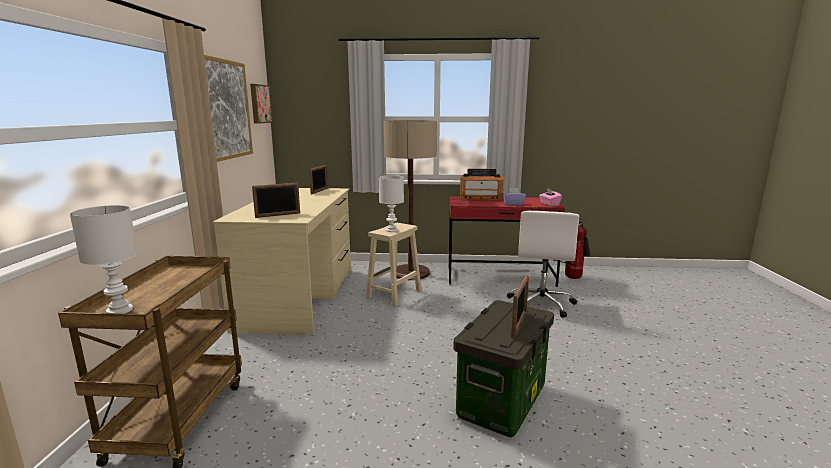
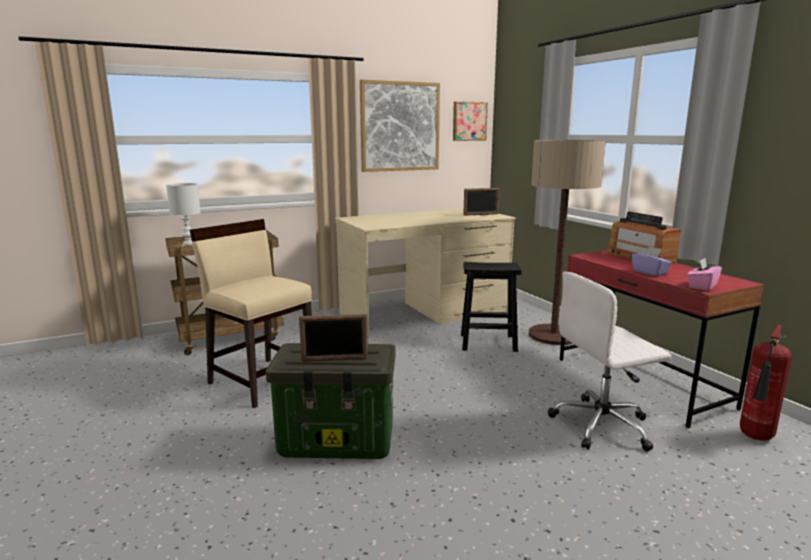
camera: 60 degrees right, 0 degrees up
(278, 215) = (374, 222): picture frame -> none
(339, 419) = (262, 381): none -> beige chair
(391, 230) = (484, 266): white table lamp -> none
(393, 294) = (487, 342): beige stool -> black stool

